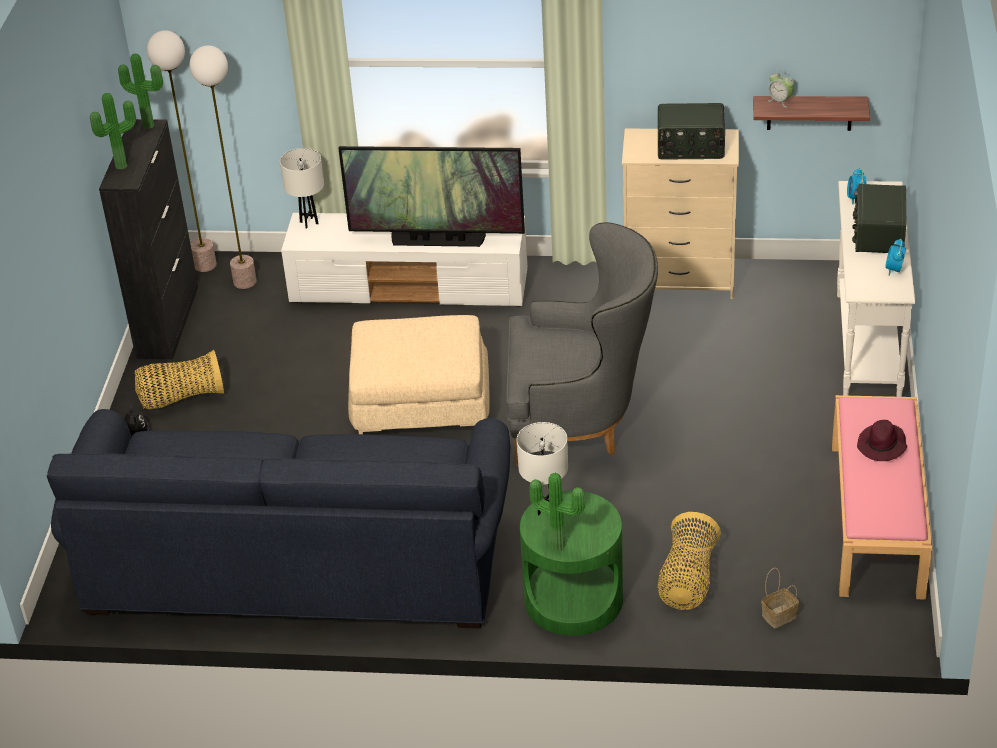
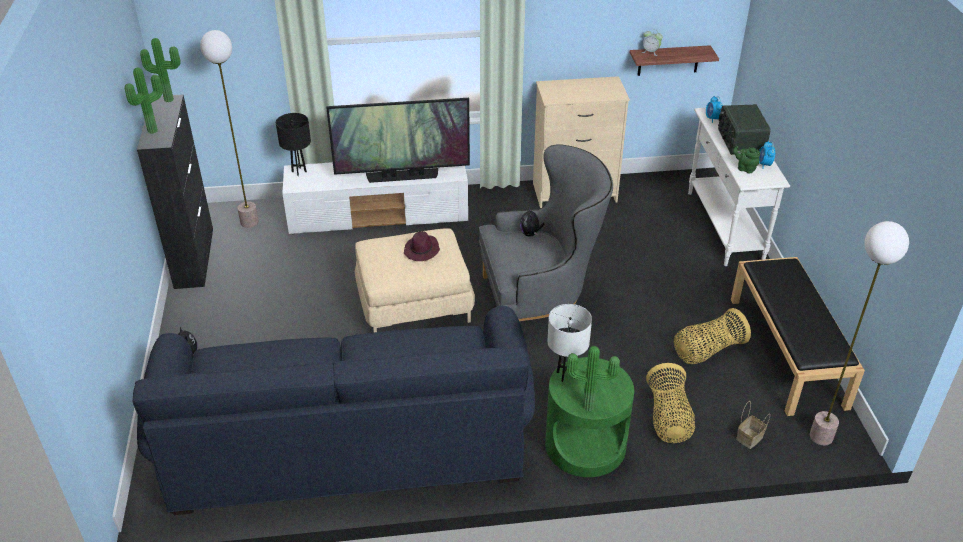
camera: 15 degrees left, 0 degrees up
(181, 398) = (218, 316): basket -> basket (707, 351)
(205, 264) = (215, 212): floor lamp -> floor lamp (821, 436)
(309, 223) = (299, 172): white table lamp -> black table lamp
(570, 333) = (530, 234): none -> plush toy
(690, 147) = (590, 90): radio -> none
(865, 273) = (745, 168): none -> green teapot
(877, 520) = (788, 352): pink bench -> black bench
(882, 446) = (793, 295): purple hat -> purple hat (422, 251)

